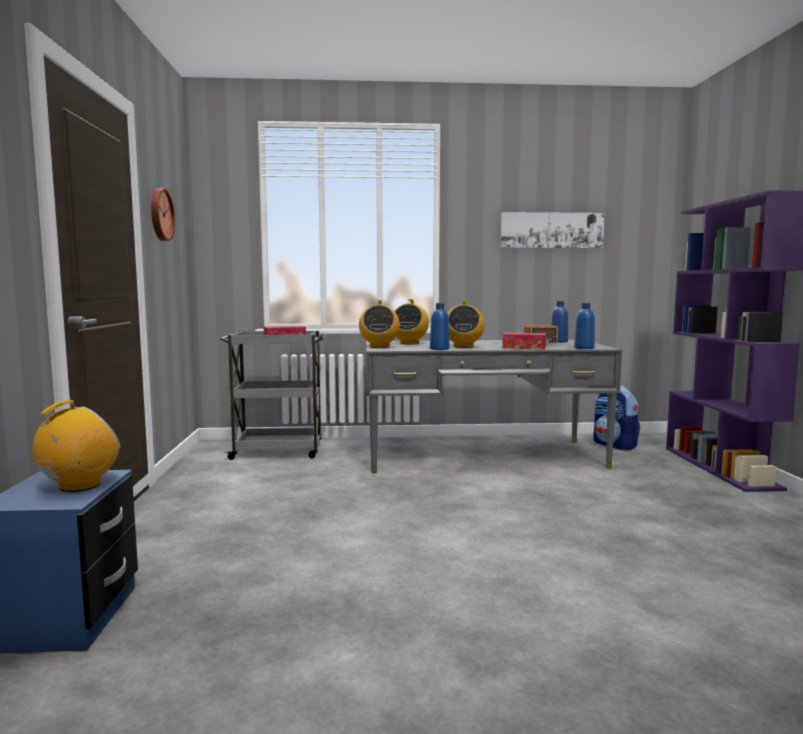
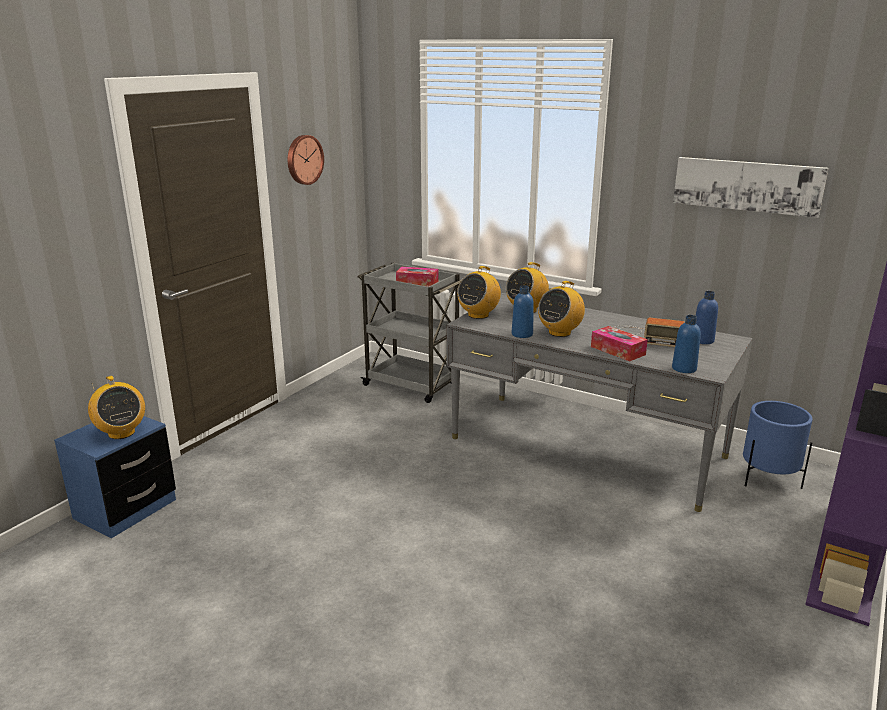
camera: 35 degrees right, 15 degrees up
(79, 485) = (121, 433): radio -> radio turned 75 degrees clockwise
(615, 445) = (768, 478): backpack -> blue planter

